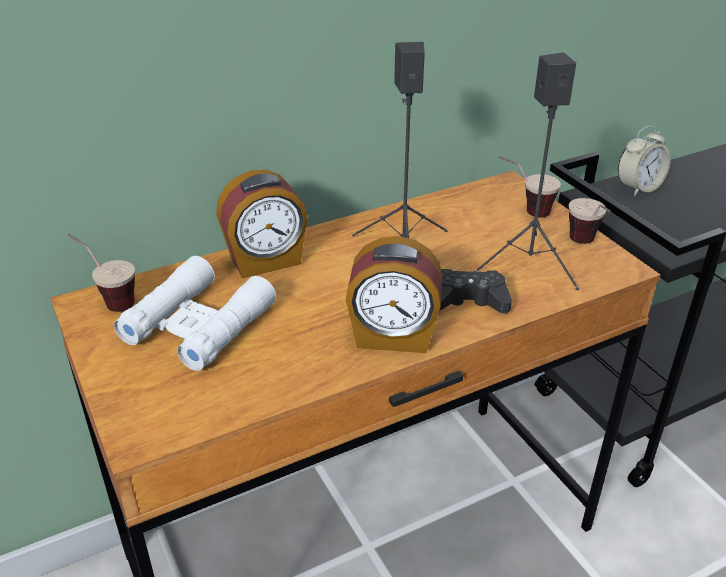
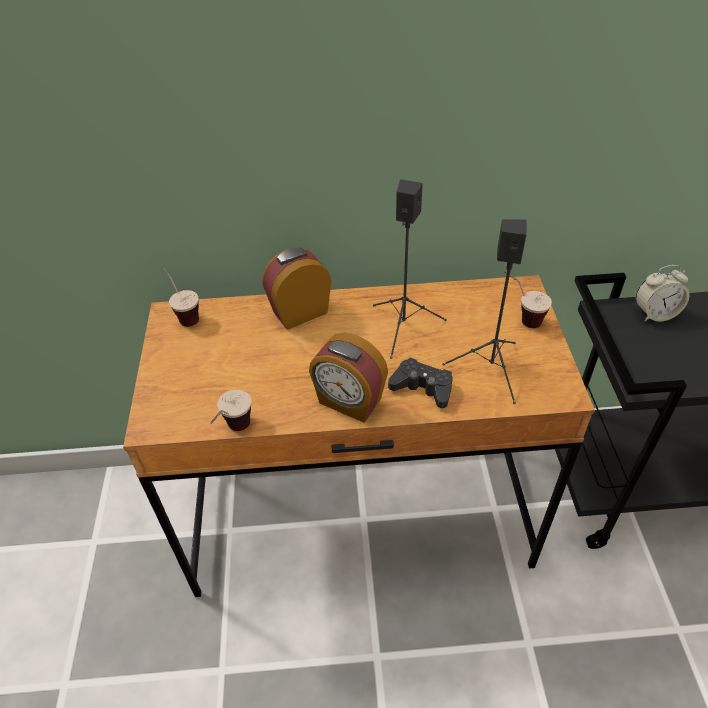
camera: 25 degrees right, 10 degrees up
(198, 324) = (228, 351): white binoculars -> none
(266, 261) = (299, 312): alarm clock -> alarm clock turned 150 degrees clockwise
(586, 246) = (550, 365): cup -> cup (233, 433)

